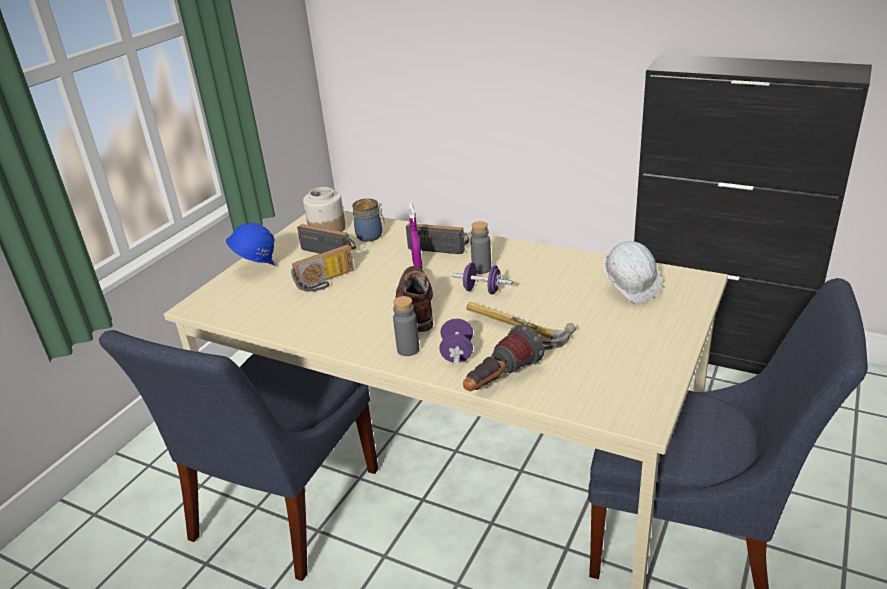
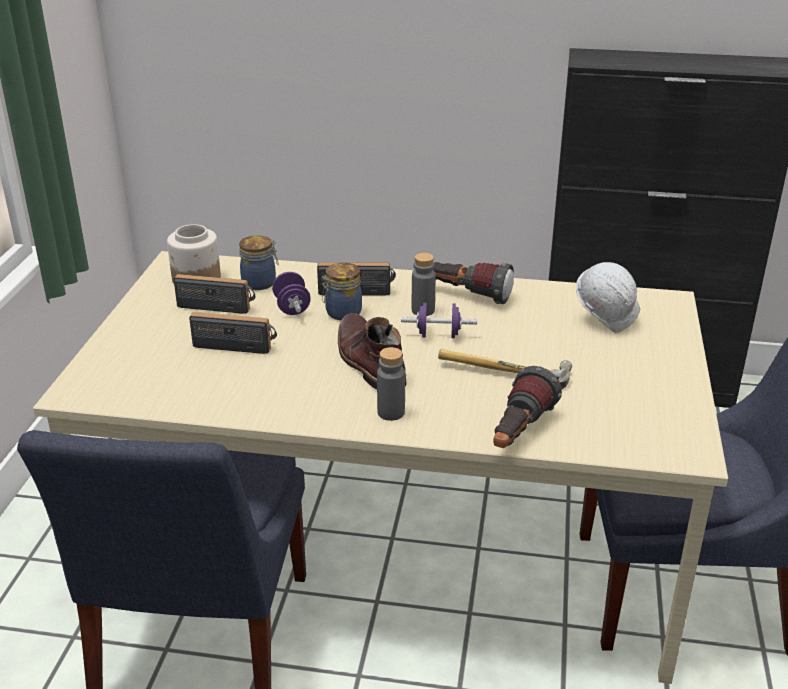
camera: 20 degrees left, 0 degrees up
(256, 268) = (129, 336): blue hard hat -> none
(326, 282) = (237, 344): radio -> radio turned 120 degrees counterclockwise
(417, 265) = (342, 313): purple spray bottle -> jar
(457, 353) = (452, 410): purple dumbbell -> purple dumbbell (292, 307)
(524, 260) = (467, 295): none -> flashlight

